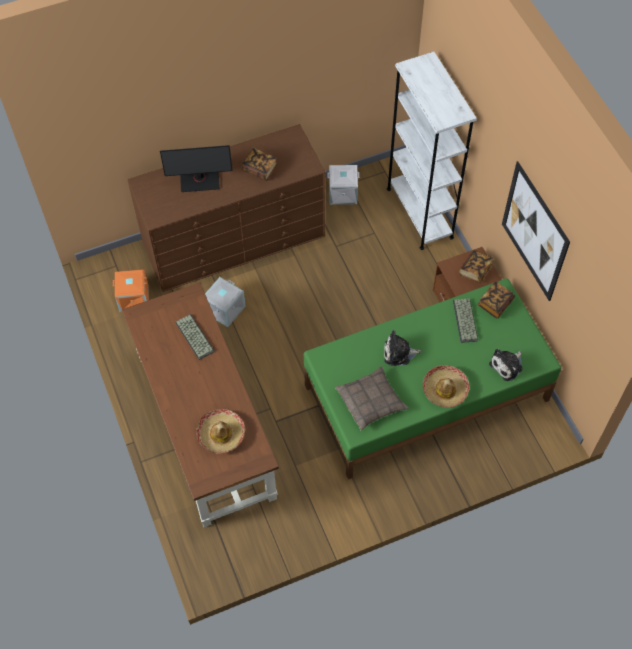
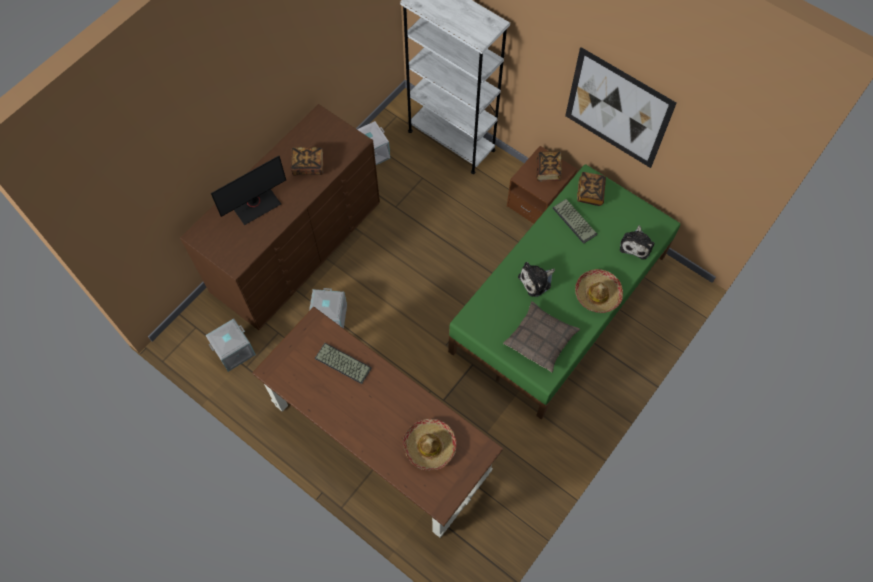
camera: 30 degrees left, 5 degrees up
(133, 299) = (234, 351): orange storage box -> grey storage box

